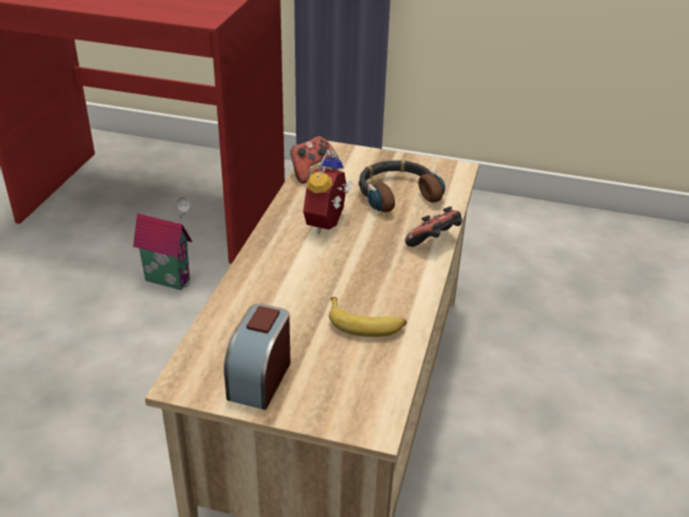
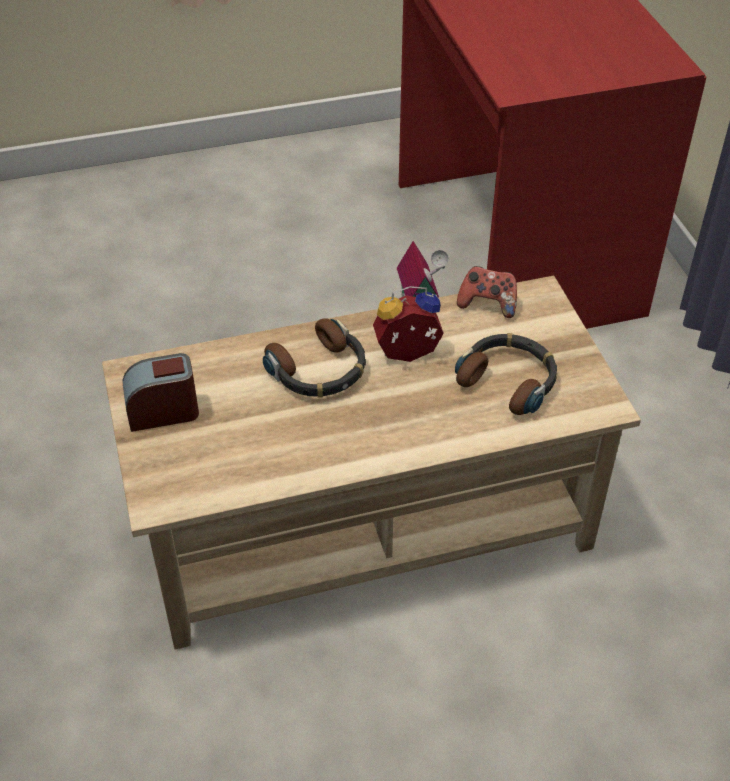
camera: 60 degrees right, 10 degrees up
(300, 271) = (319, 371): none -> headphones
(366, 324) = (278, 445): banana -> none
(434, 242) = (445, 442): game controller -> none

